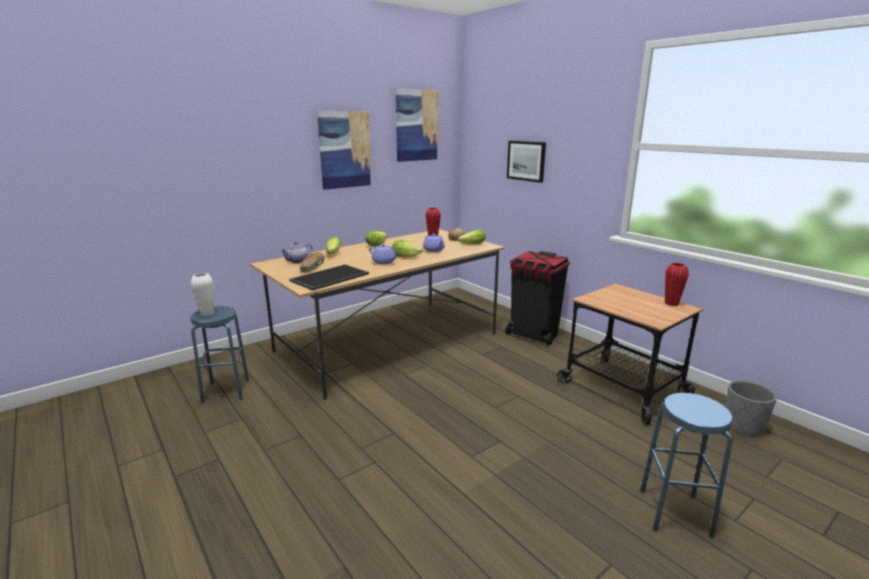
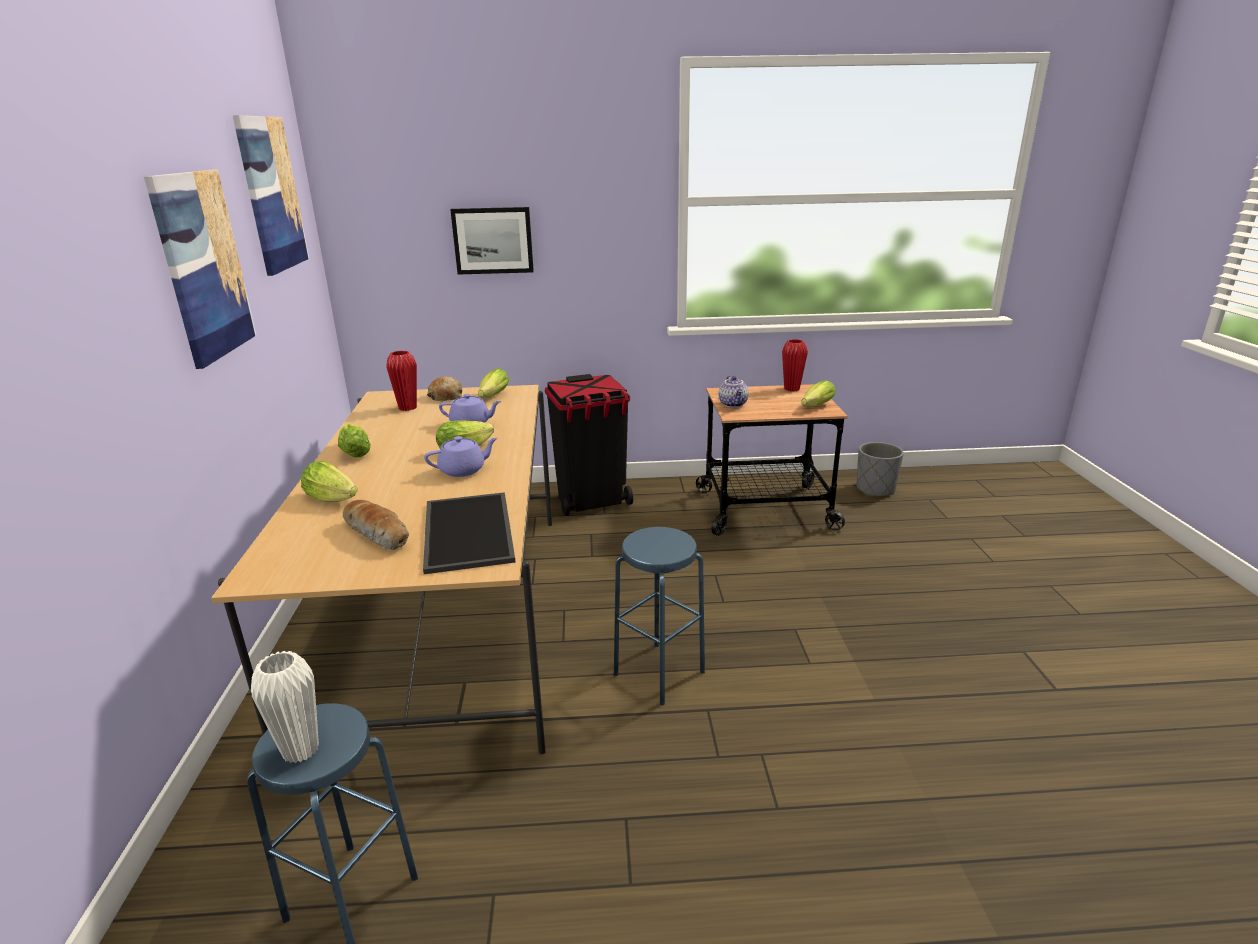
camera: 55 degrees left, 5 degrees up
(298, 261) = (311, 541): teapot -> teapot (733, 404)
(654, 316) = (815, 407): none -> lettuce
(675, 513) = (971, 583): blue stool -> blue stool (659, 673)

